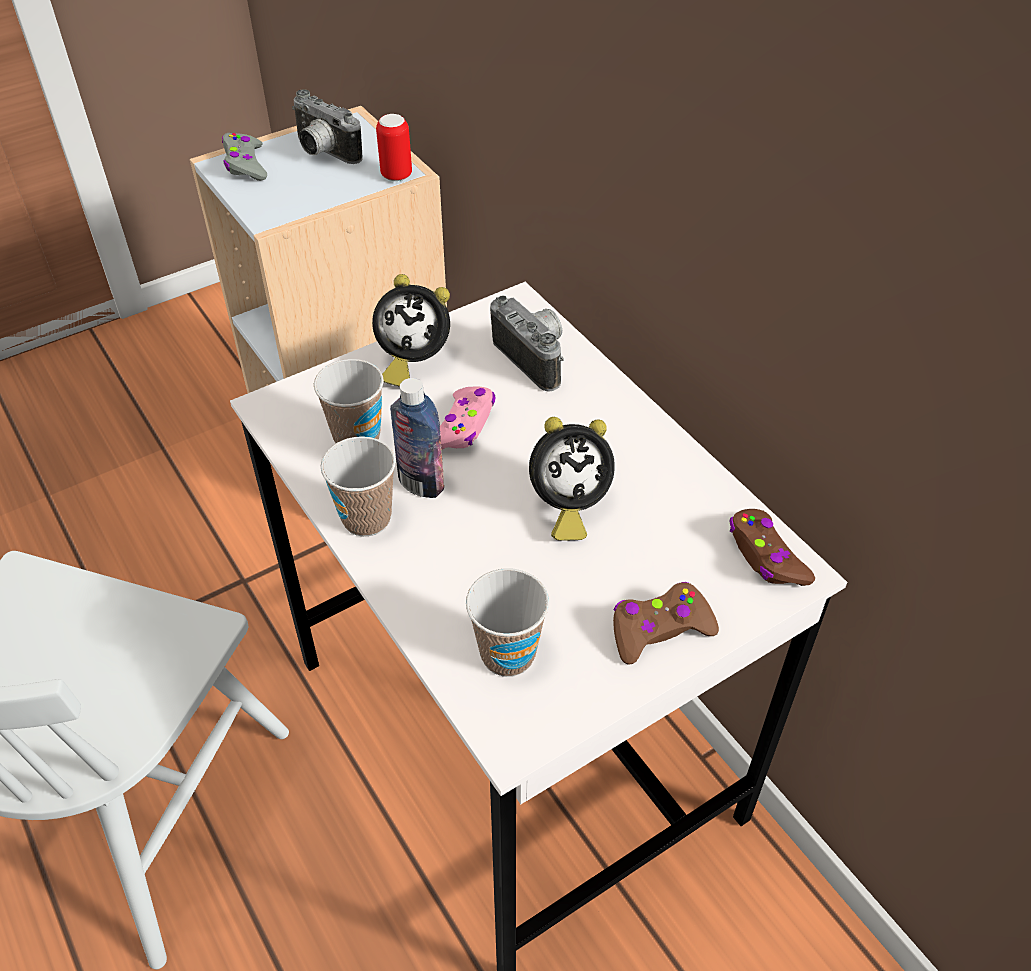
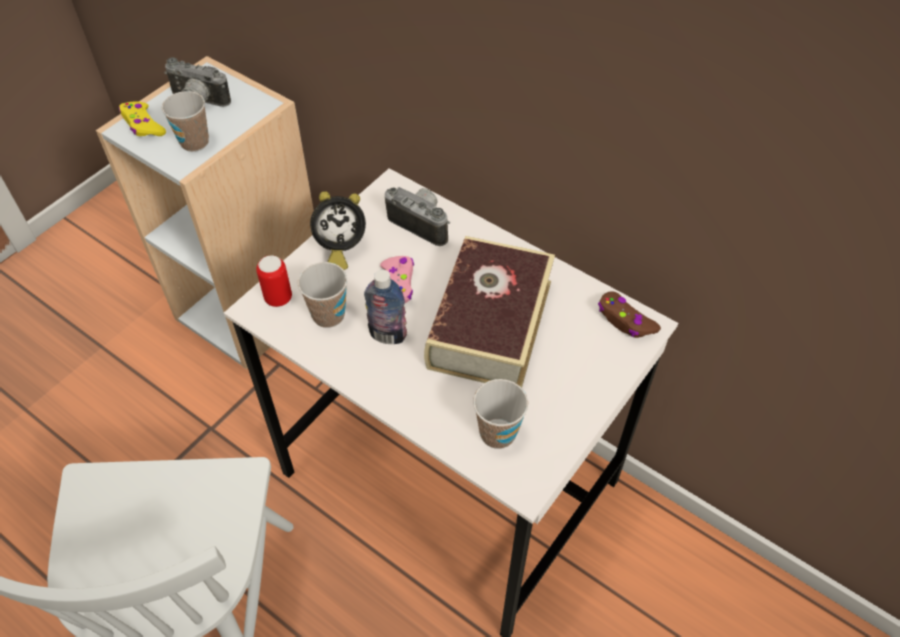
camera: 20 degrees left, 5 degrees up
(245, 165) = (143, 125): grey game controller -> yellow game controller
(366, 518) = (363, 370): cup -> cup (194, 142)
(396, 175) = (263, 108): can -> can (278, 298)
(566, 507) = (490, 324): alarm clock -> book
(659, 630) = (582, 388): brown game controller -> none

